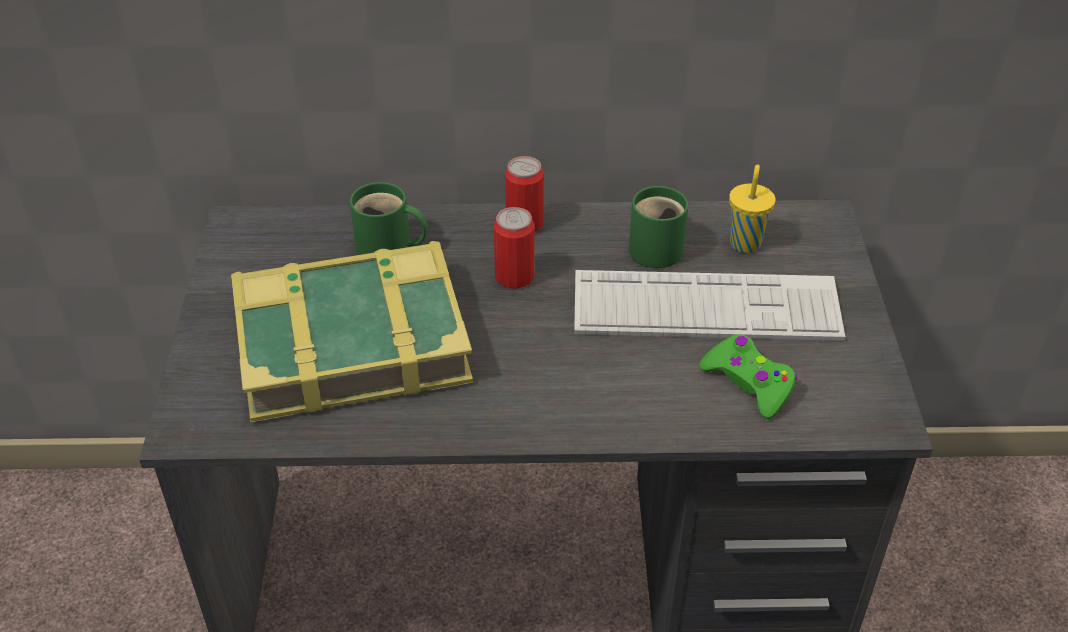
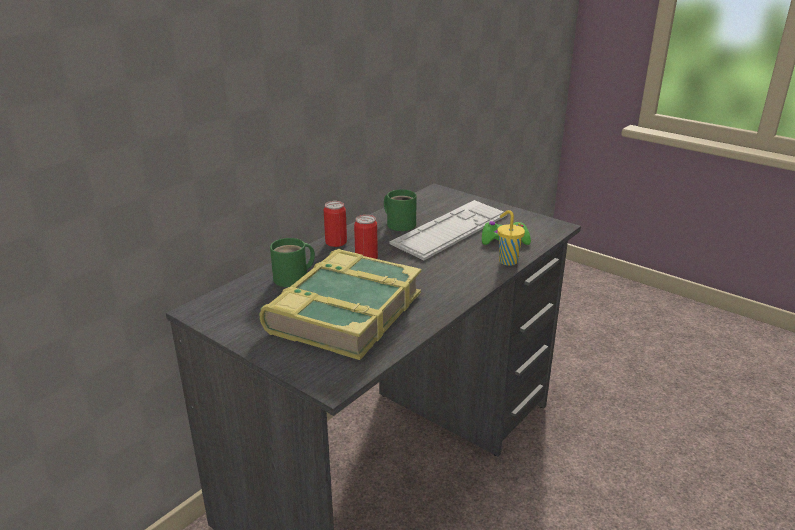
camera: 50 degrees left, 15 degrees down
(745, 242) = (426, 208): yellow cup -> yellow cup (507, 261)

